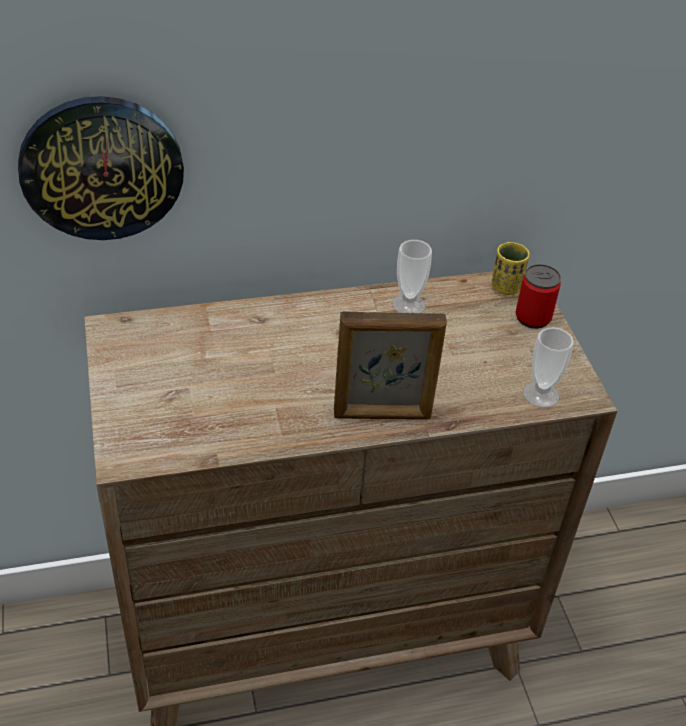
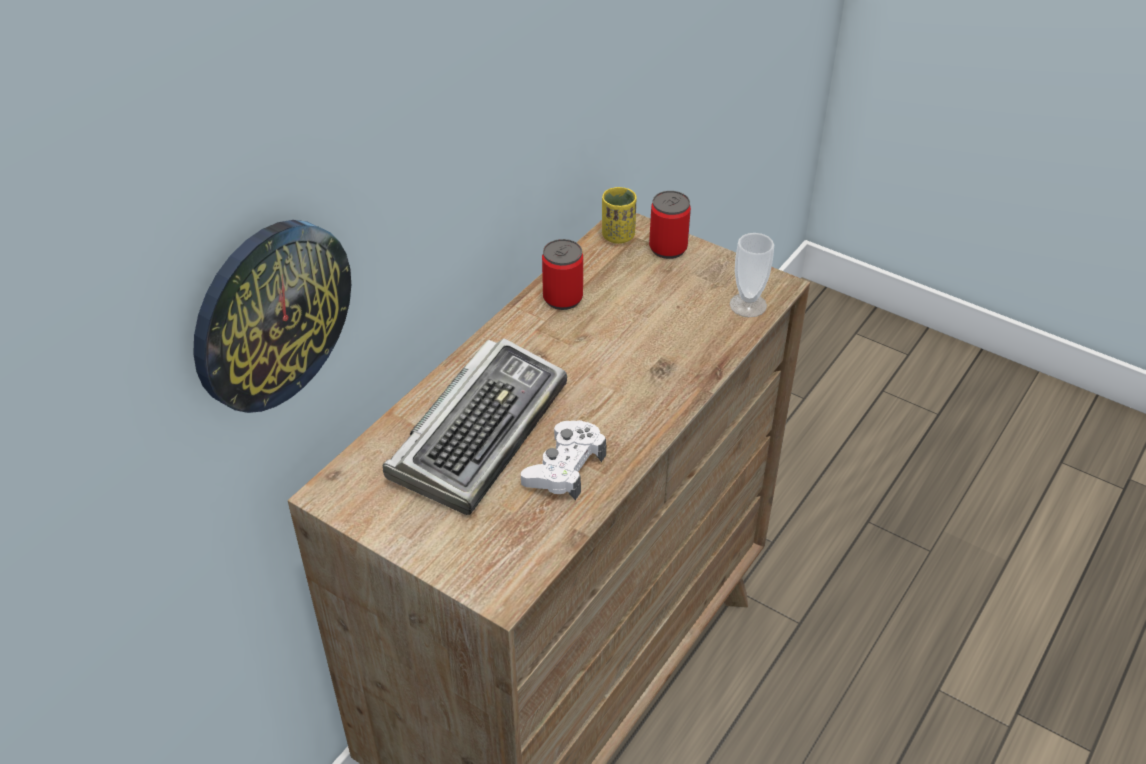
camera: 40 degrees left, 0 degrees up
(241, 353) = (480, 432): none -> keyboard
(262, 412) = (564, 467): none -> white game controller
(382, 415) = (659, 402): picture frame -> none
(408, 304) = (562, 298): cup -> can

